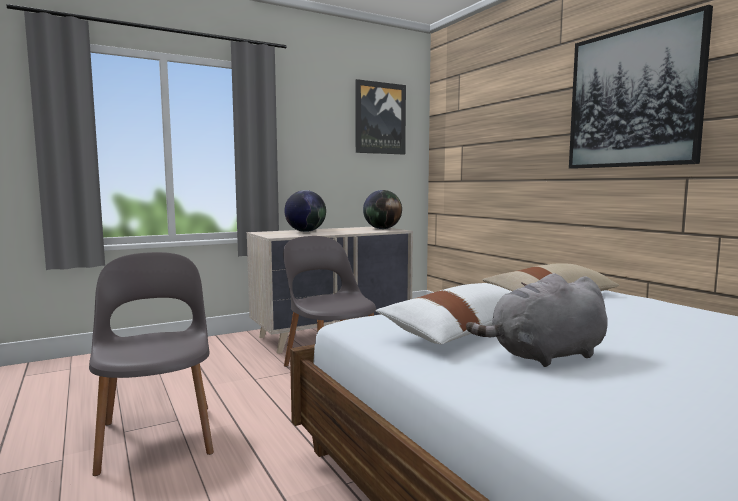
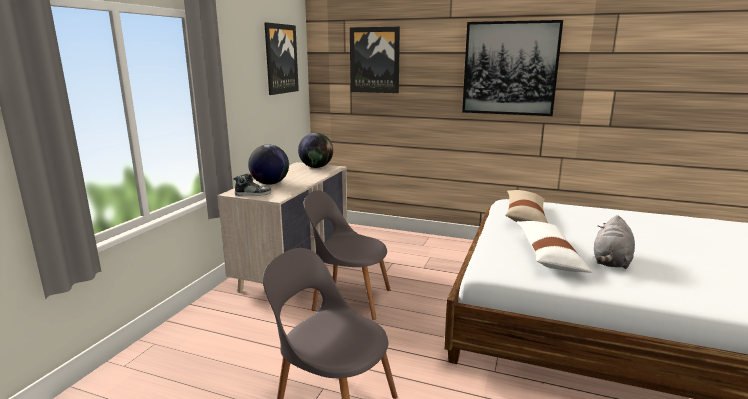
camera: 40 degrees left, 10 degrees up
(270, 233) = (253, 194): none -> shoe
(482, 114) = (374, 60): none -> picture

